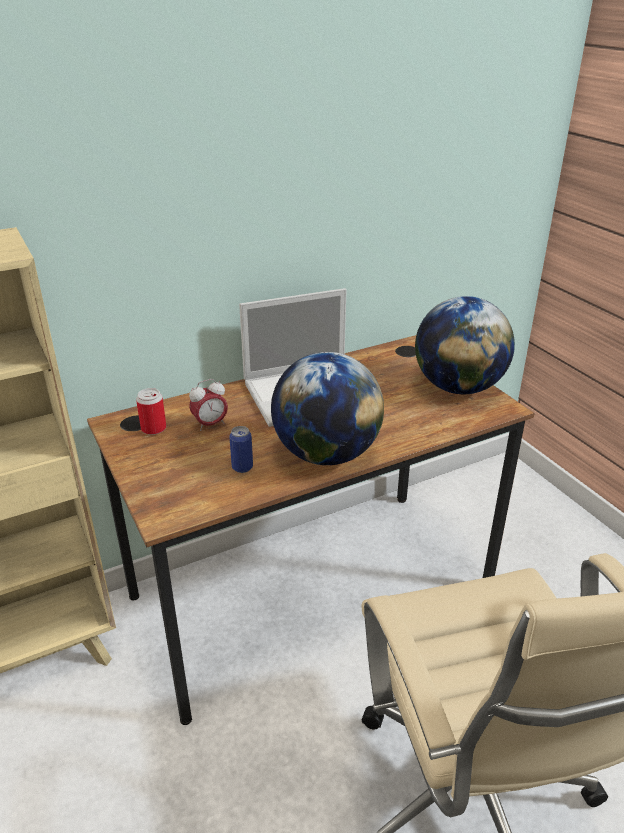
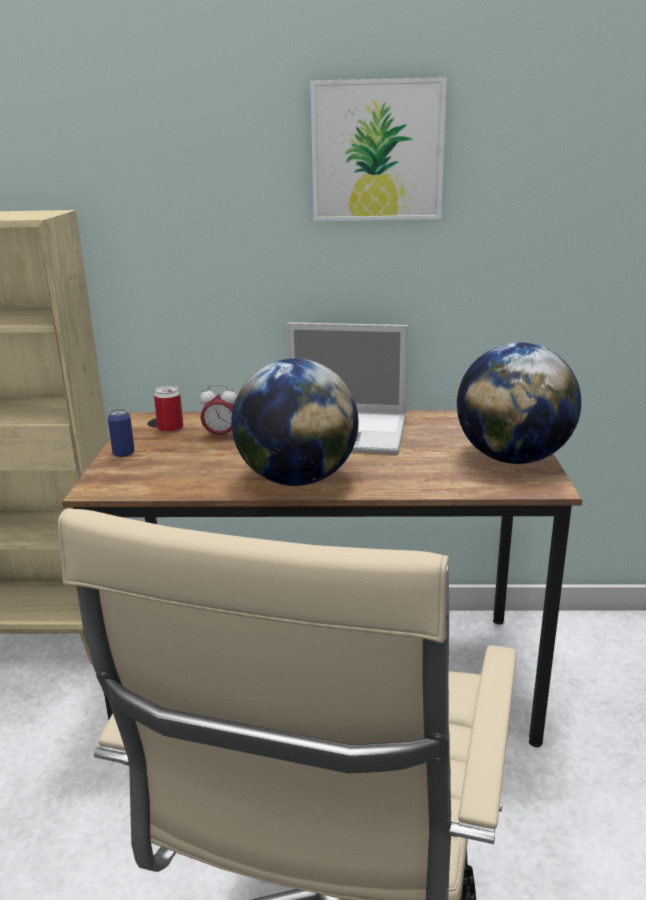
camera: 30 degrees right, 10 degrees down
(242, 467) = (207, 471): can -> can (123, 453)
(304, 133) = (377, 151): none -> picture

